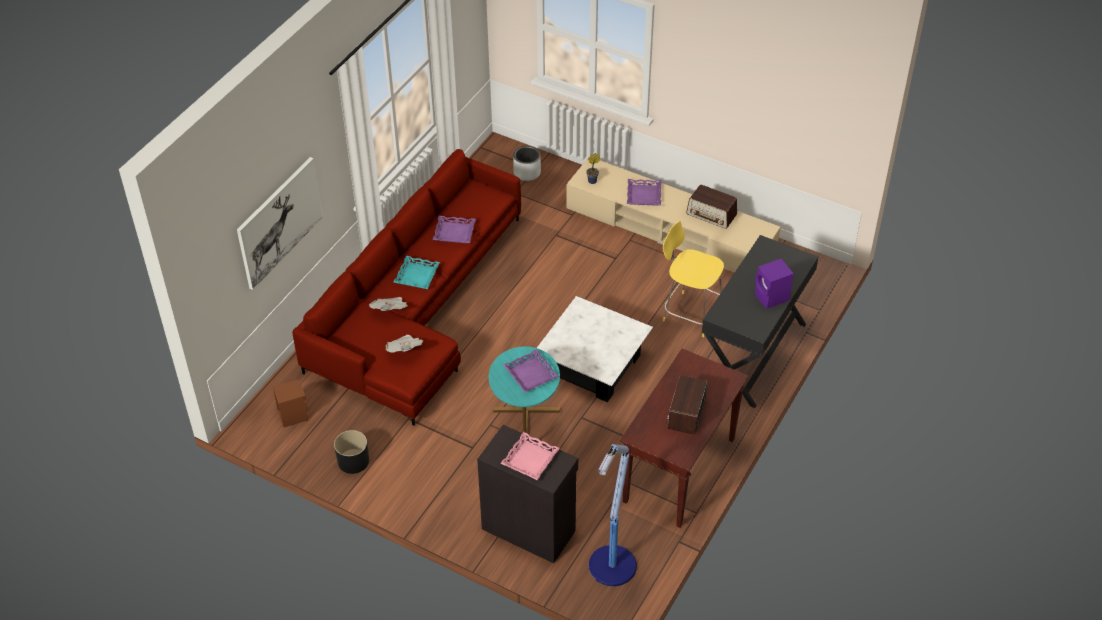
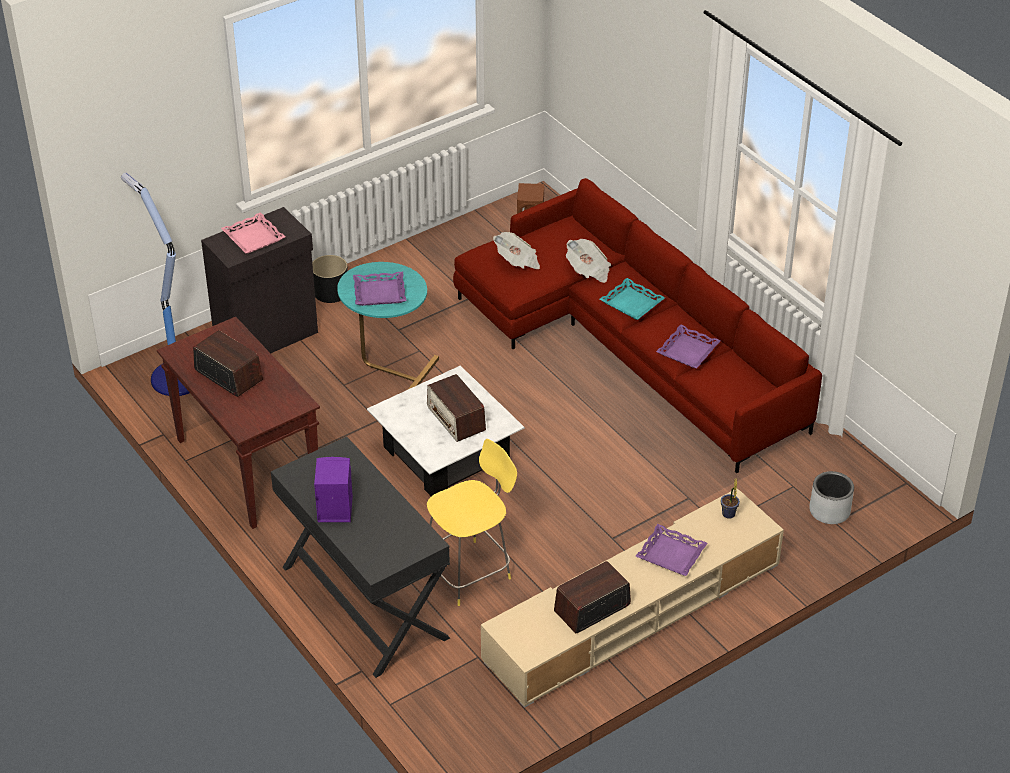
camera: 115 degrees right, 5 degrees down
(279, 222) = (639, 89): picture -> none
(353, 461) = (442, 249): black planter -> black planter (331, 292)
(591, 332) = (456, 419): none -> radio

